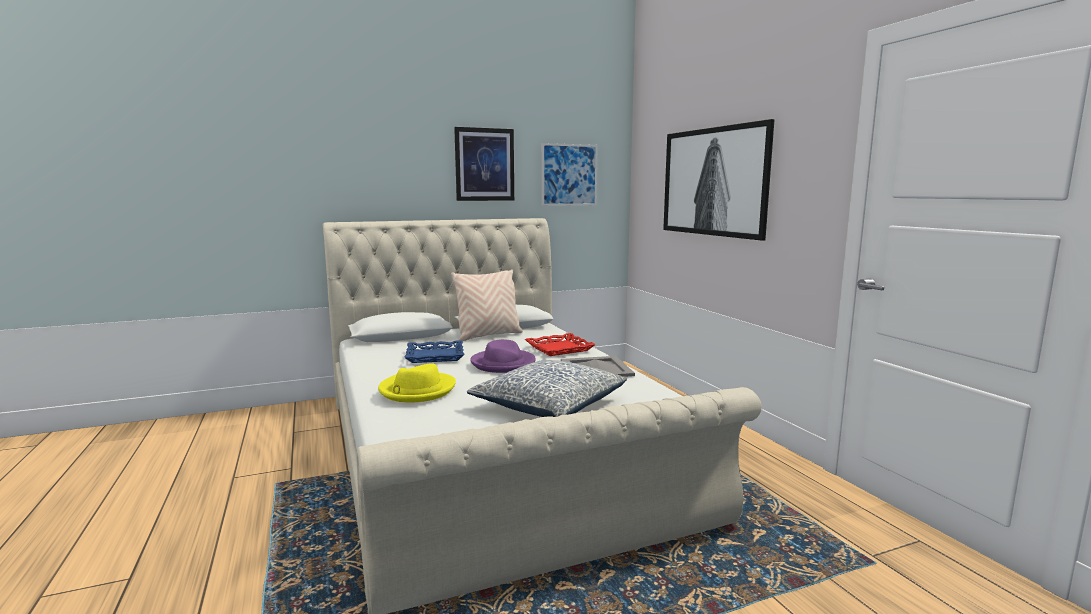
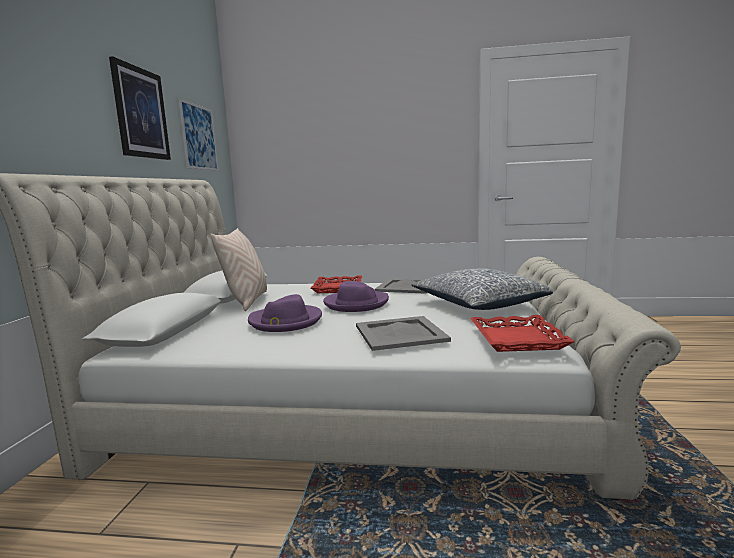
camera: 60 degrees left, 0 degrees up
(417, 390) = (401, 333): yellow hat -> grey tray
(419, 428) = (516, 339): none -> red tray
(435, 356) = (285, 321): blue tray -> purple hat
(714, 182) = (352, 145): picture -> none

